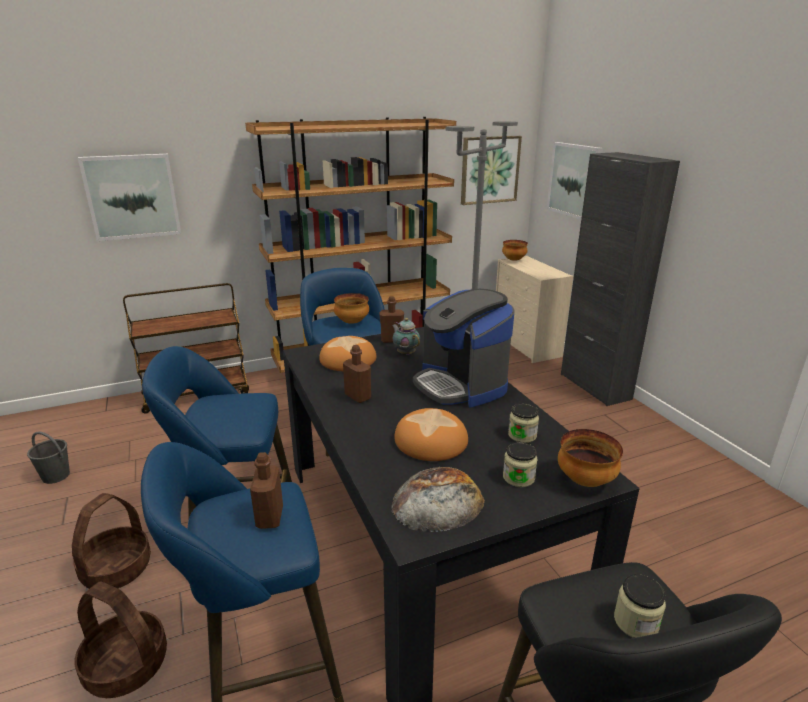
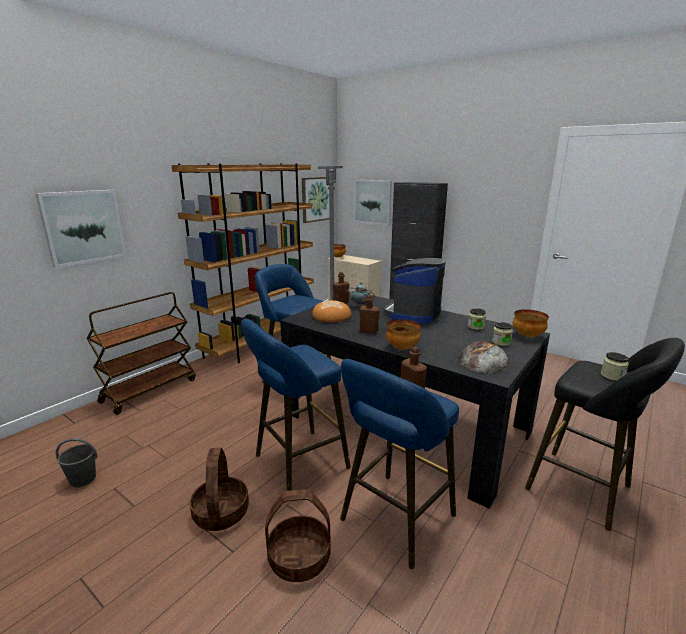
camera: 30 degrees left, 5 degrees down
(352, 322) = (297, 300): bowl -> bowl (402, 348)
(431, 441) = (440, 339): bread -> none
(460, 385) = (413, 314): coffee machine -> coffee machine turned 90 degrees clockwise

